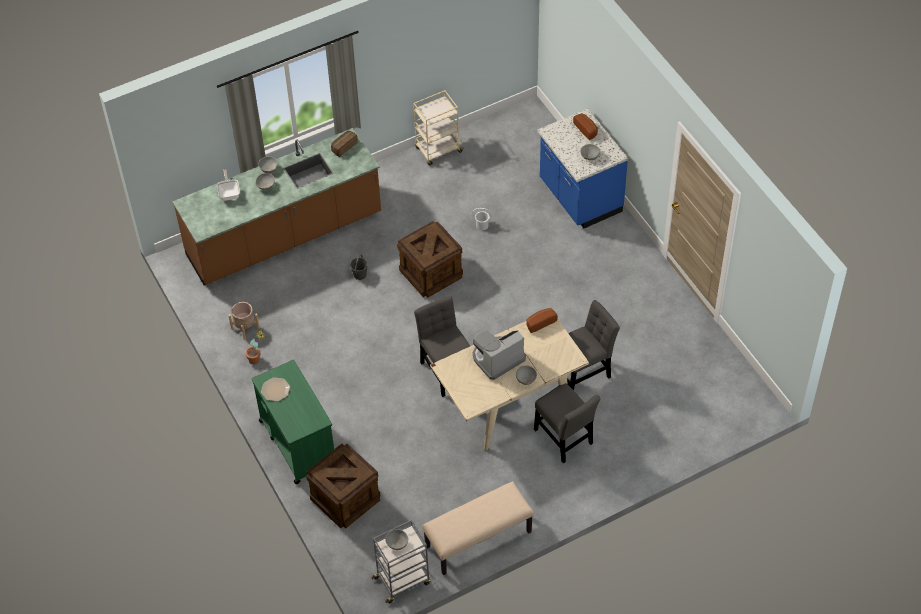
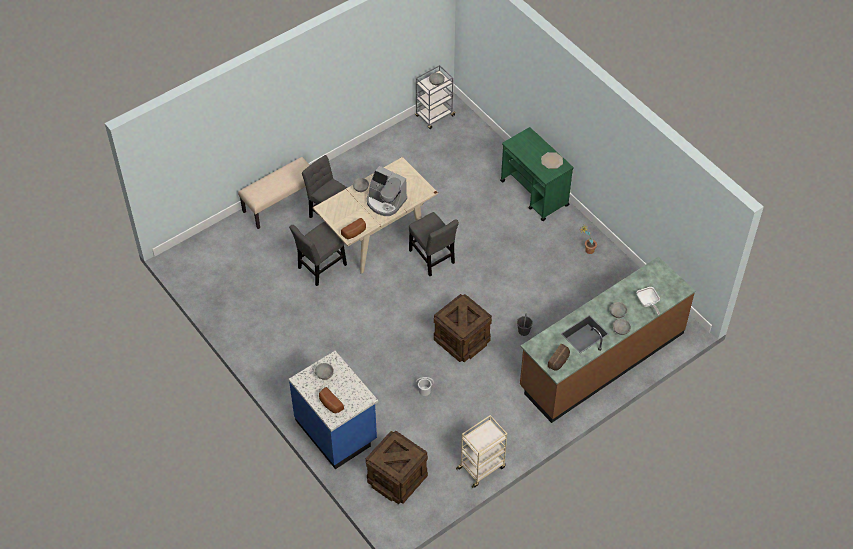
camera: 170 degrees right, 0 degrees up
(245, 328) = (606, 274): beige planter -> none
(346, 498) = (487, 161): crate -> crate (396, 478)
(478, 540) = (386, 145): beige bench -> beige bench (281, 202)
(497, 359) = (385, 202): coffee machine -> coffee machine turned 75 degrees clockwise

